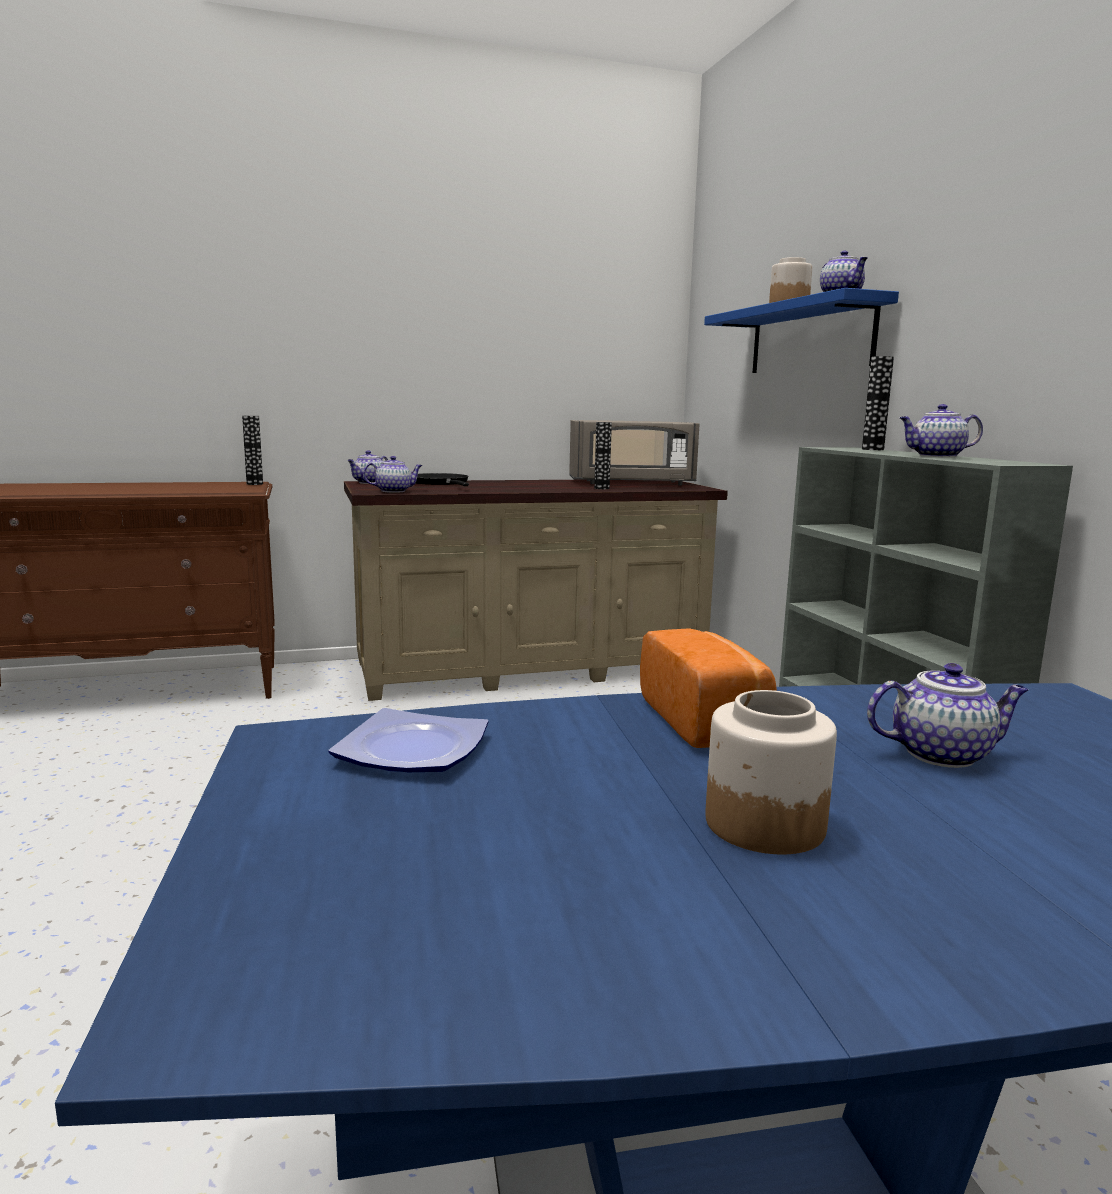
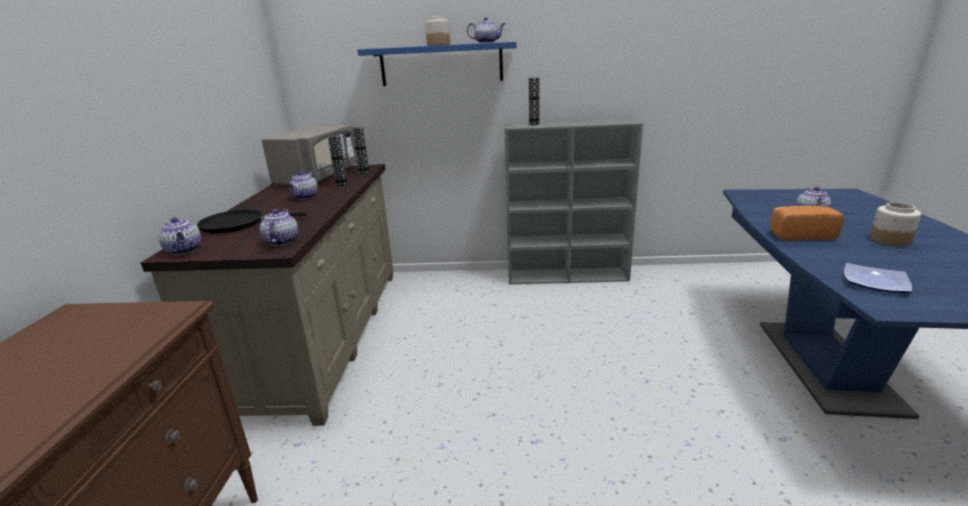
camera: 70 degrees left, 10 degrees up
(254, 484) = (95, 309): vase -> vase (364, 173)
(936, 456) = (588, 123): teapot -> teapot (305, 197)

